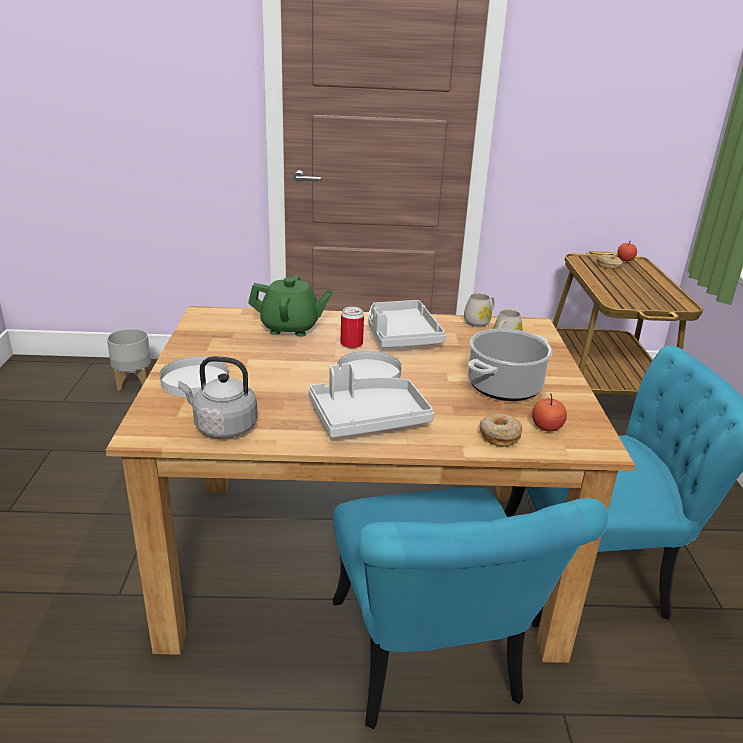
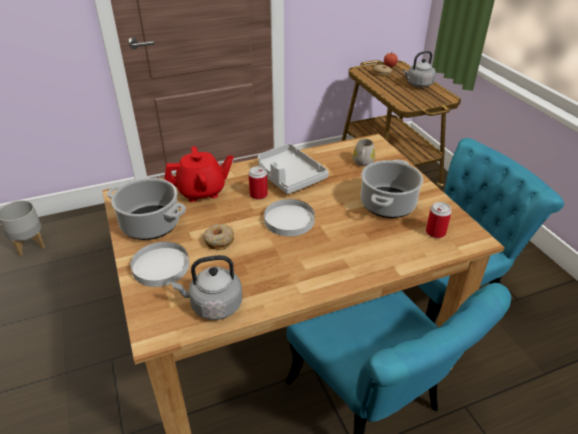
camera: 20 degrees left, 10 degrees up
(214, 344) = (151, 224): none -> cooking pot
(290, 328) = (202, 191): green teapot -> red teapot
(368, 418) = (315, 262): grey tray -> none
(479, 322) = (335, 149): white mug -> none
(499, 435) = (411, 249): donut -> donut (219, 240)
(546, 427) = (435, 232): apple -> can
(651, 284) = (418, 84): none -> grey kettle

